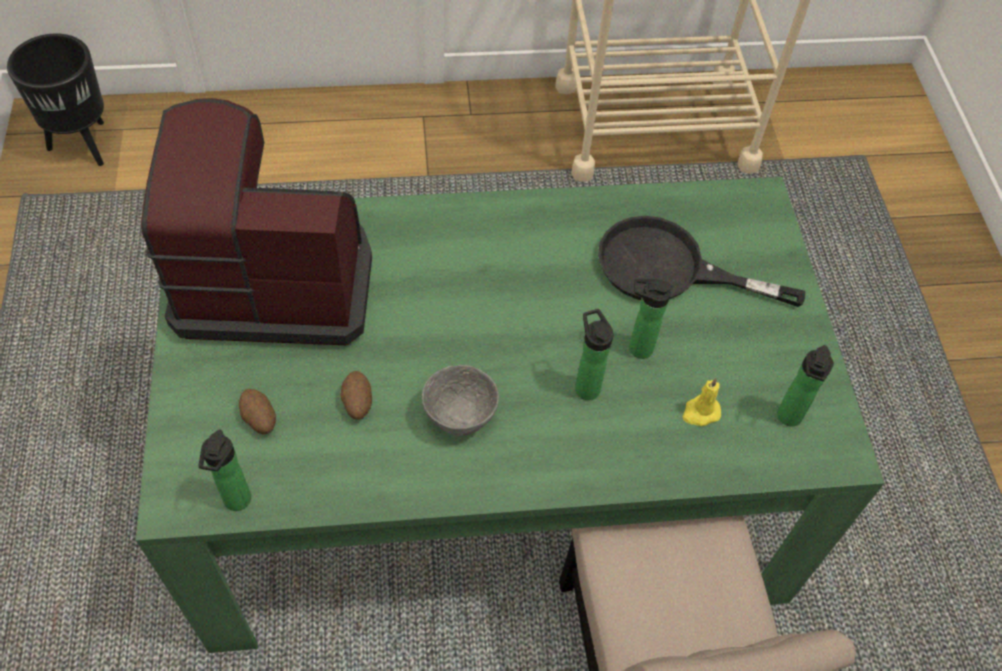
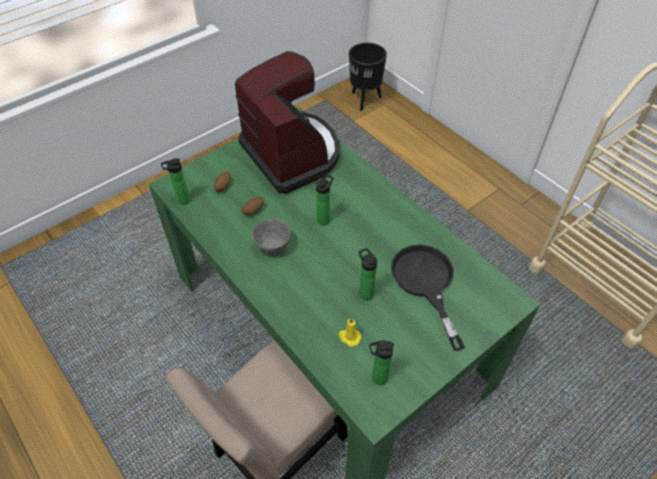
camera: 60 degrees right, 5 degrees down
(585, 386) = (326, 283): bottle -> bottle (324, 219)

